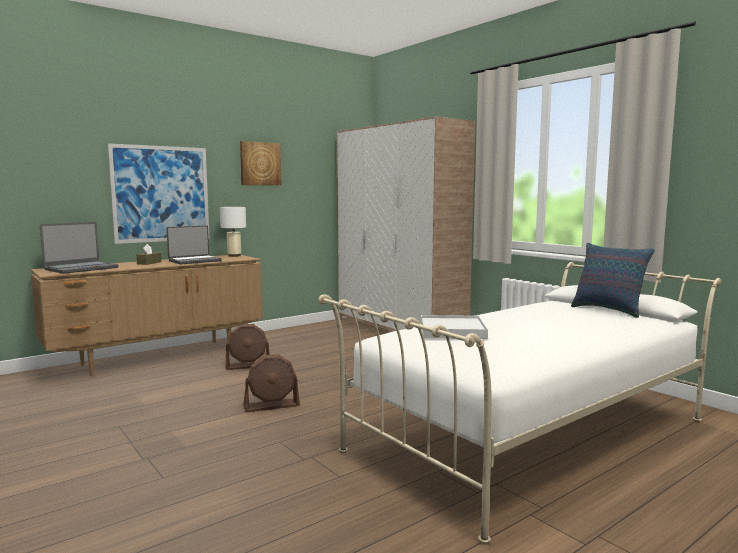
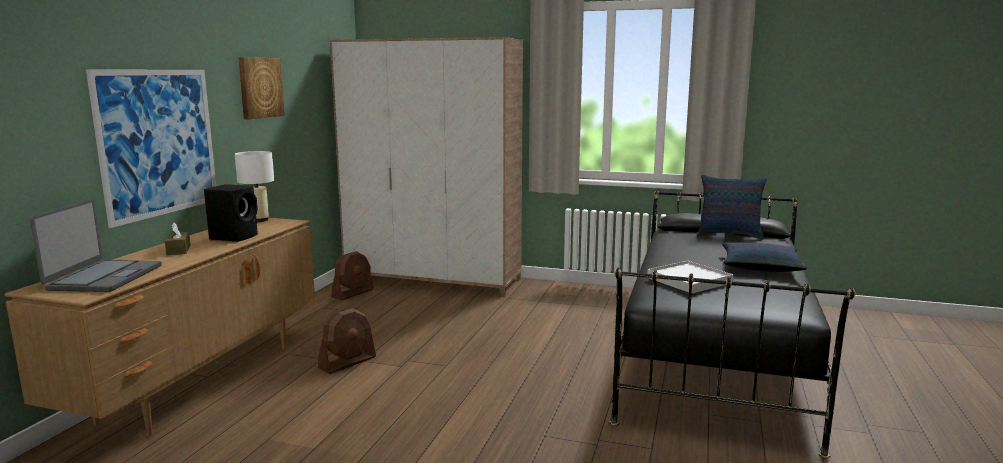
camera: 35 degrees left, 5 degrees up
(194, 261) = (235, 237): laptop -> black speaker
(271, 406) = (464, 401): brown fan -> brown fan (353, 293)
(530, 435) = (714, 360): white bed -> black bed
(559, 334) = (760, 267): none -> blue pillow

